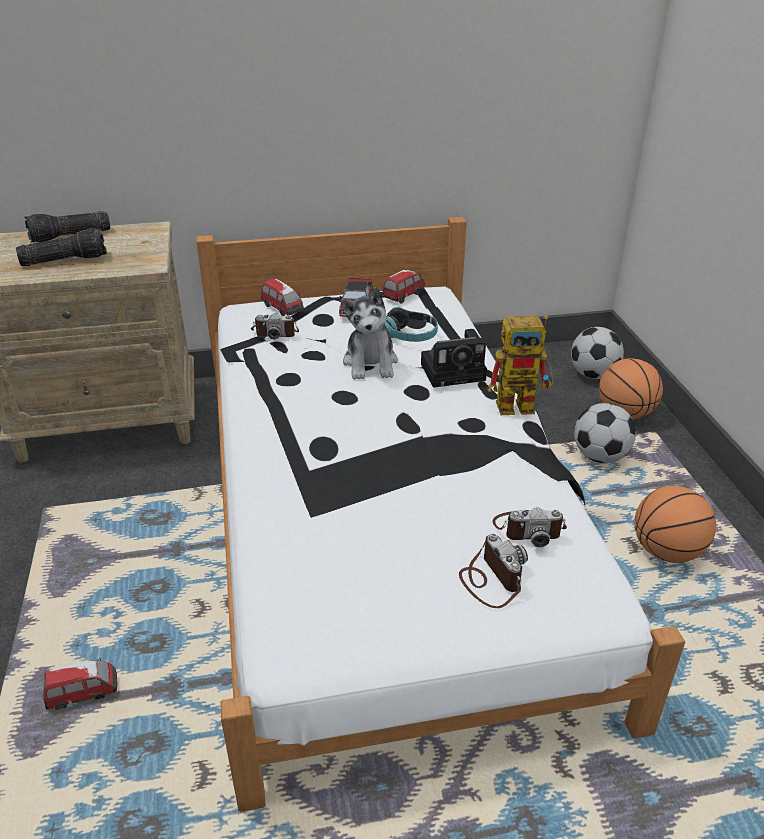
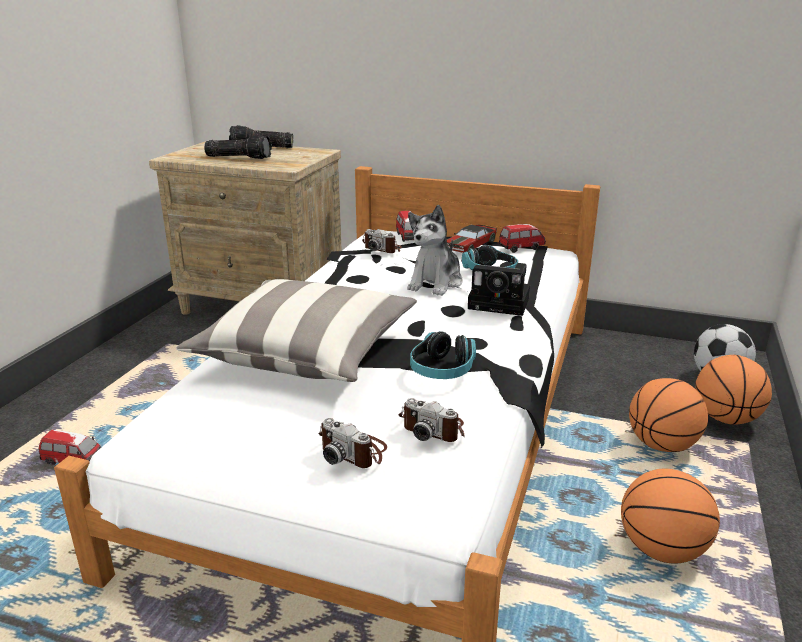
camera: 30 degrees right, 10 degrees down
(337, 489) = (306, 353): none -> pillow
(478, 464) = (442, 369): none -> headphones
(491, 579) = (353, 451): camera -> camera turned 120 degrees clockwise
(523, 405) = (538, 340): toy robot -> none
(600, 456) = (662, 445): football -> basketball

